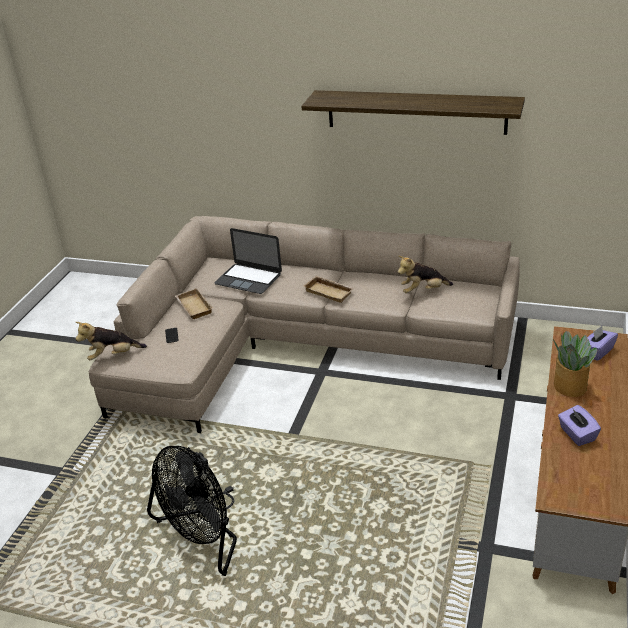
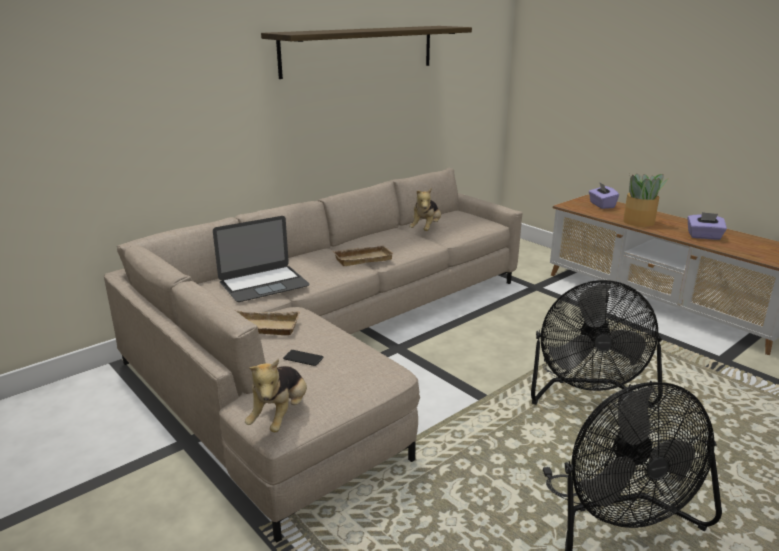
camera: 60 degrees left, 10 degrees down
(345, 477) = (582, 392): none -> black fan

